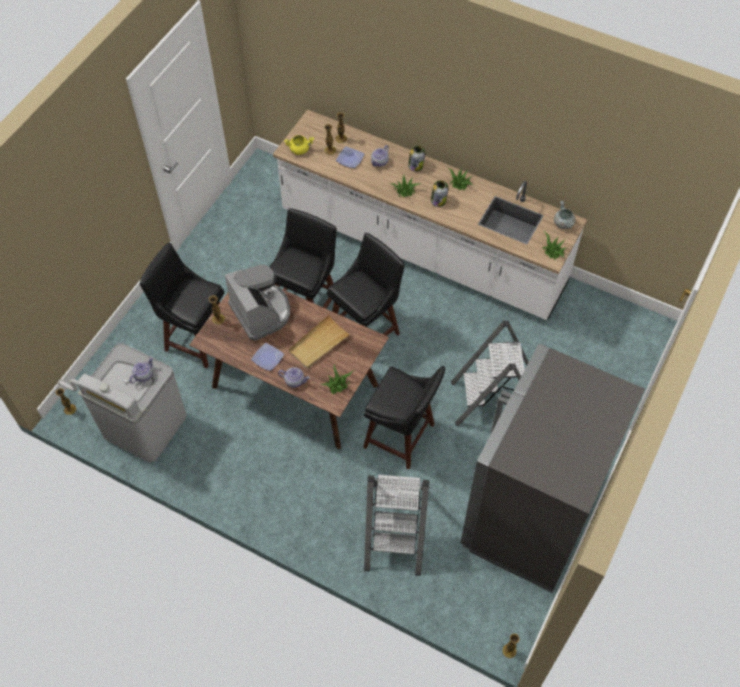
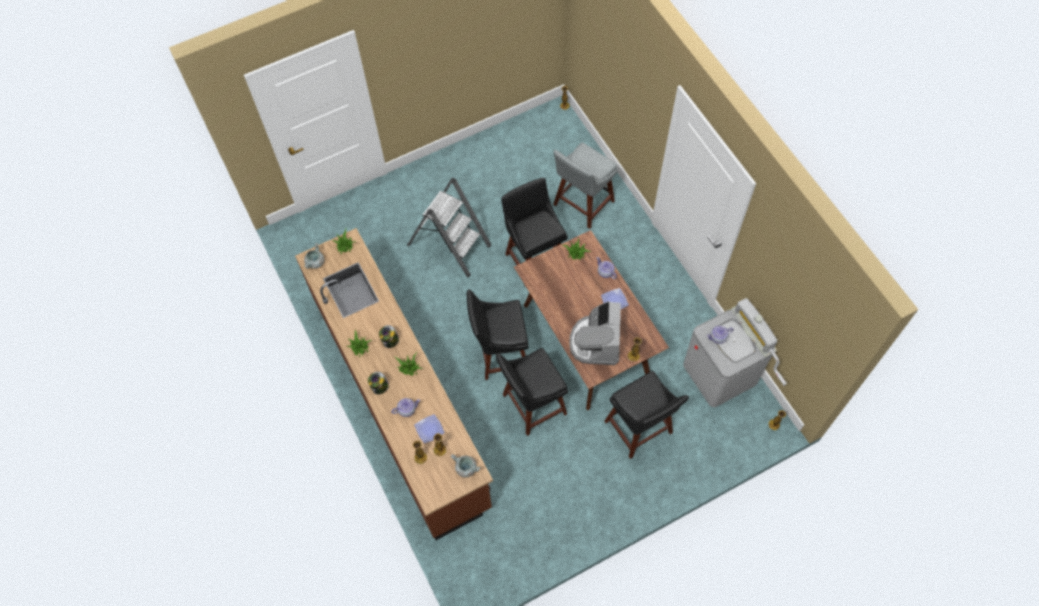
camera: 145 degrees left, 5 degrees up
(299, 149) = (466, 468): yellow cooking pot -> grey cooking pot
(318, 343) = (569, 290): beige tray -> none
(396, 526) = (581, 204): grey step ladder -> grey chair
(422, 249) = (400, 399): white counter -> brown counter
(530, 515) = (490, 164): grey fridge -> none

